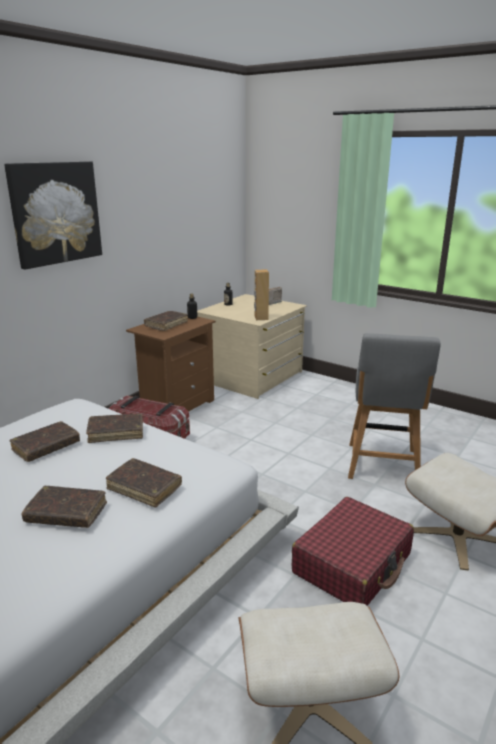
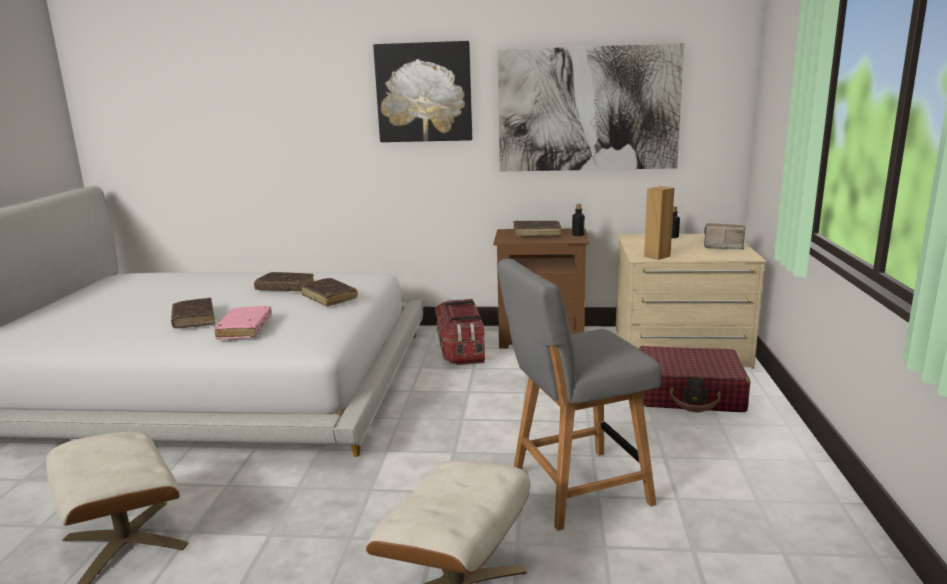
camera: 60 degrees right, 5 degrees down
(144, 488) = (245, 329): brown book -> pink book
(170, 218) = (588, 109): none -> picture
(352, 564) = (338, 517): red suitcase -> red suitcase (690, 394)

